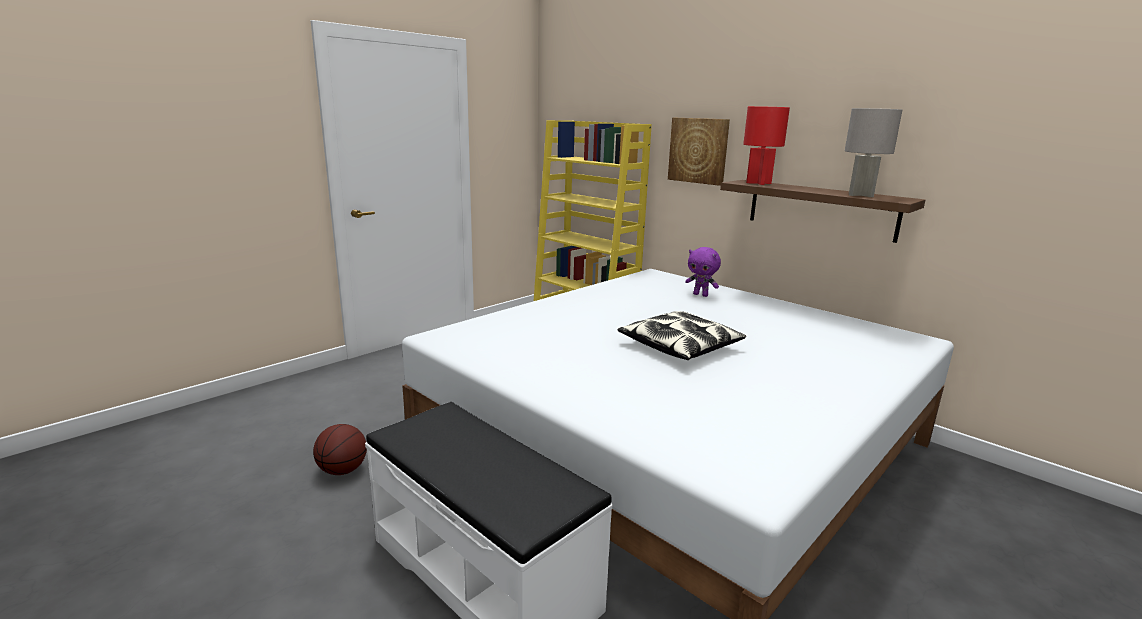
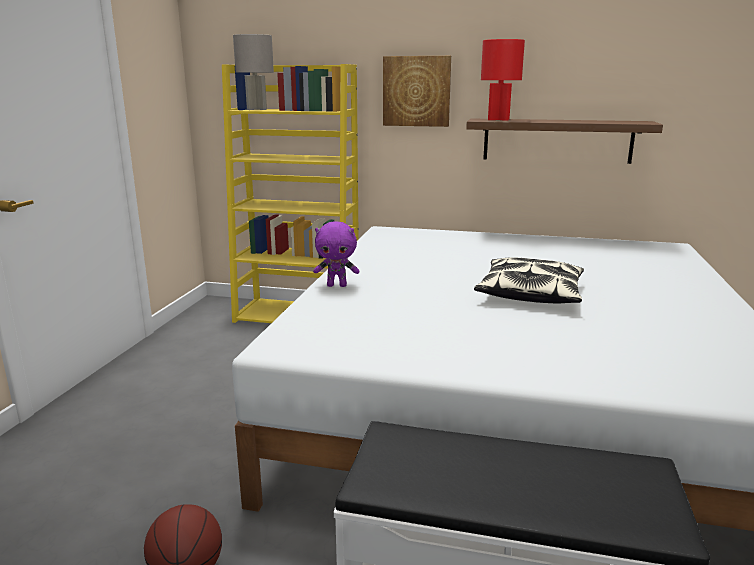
camera: 30 degrees left, 0 degrees up
(701, 295) = (461, 242): purple plush toy -> purple plush toy (337, 285)
(861, 195) = (607, 121): grey table lamp -> grey table lamp (257, 109)

